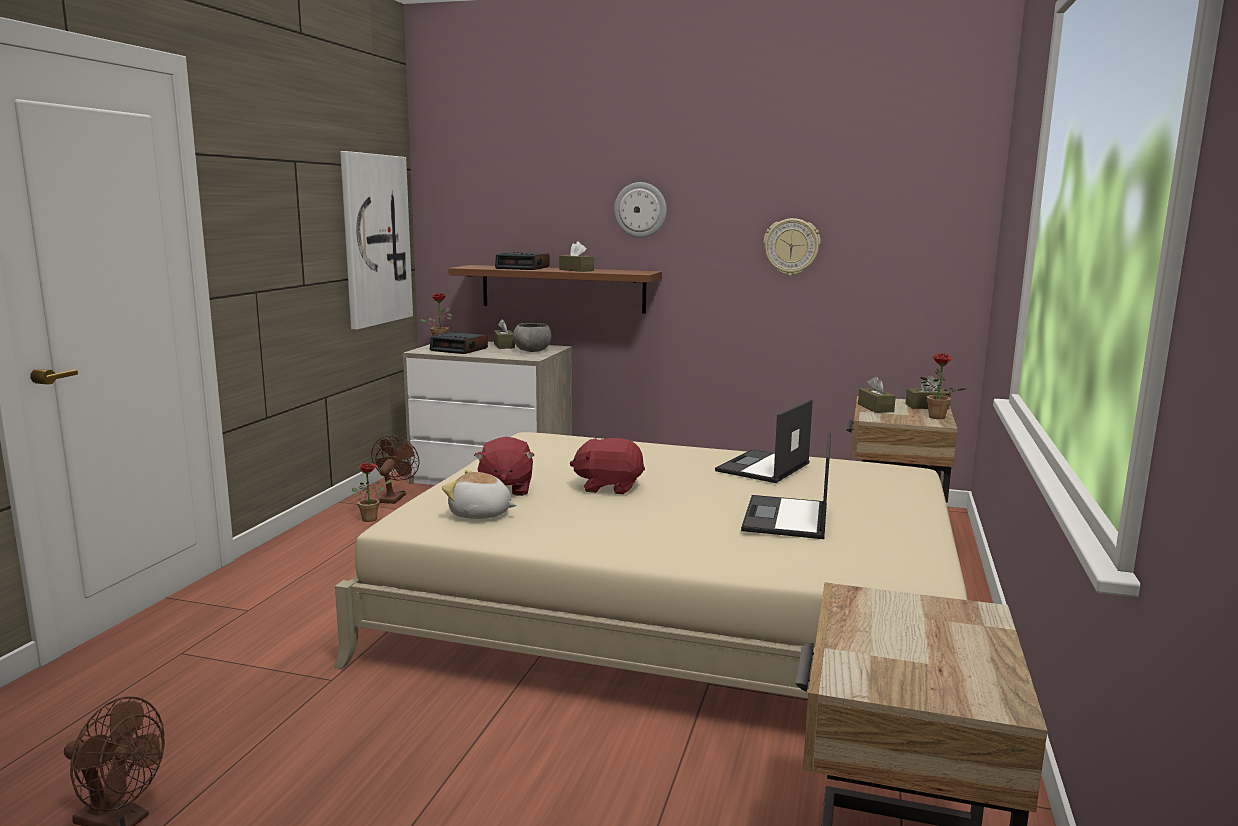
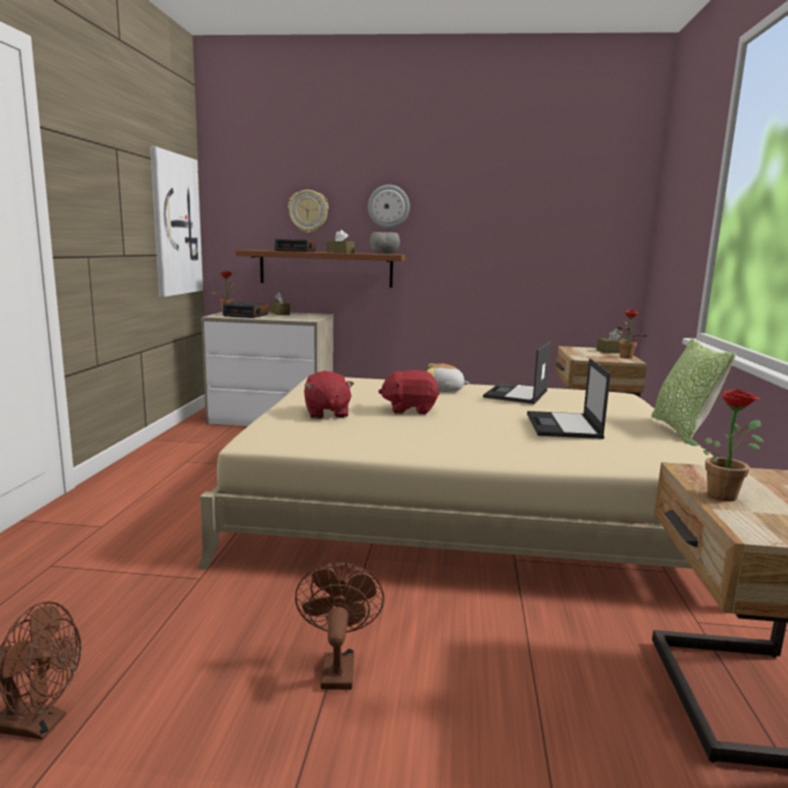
camera: 10 degrees left, 0 degrees up
(372, 518) = (185, 450): potted plant -> potted plant (723, 494)
(394, 497) = (197, 434): brown fan -> brown fan (337, 666)
(480, 514) = (318, 432): plush toy -> plush toy (444, 390)
(532, 351) = (305, 316): grey bowl -> grey bowl (384, 254)
(791, 247) = (505, 236): wall clock -> wall clock (308, 211)
(875, 408) = (578, 352): brown tissue box -> none
(948, 530) = (682, 430): none -> pillow

